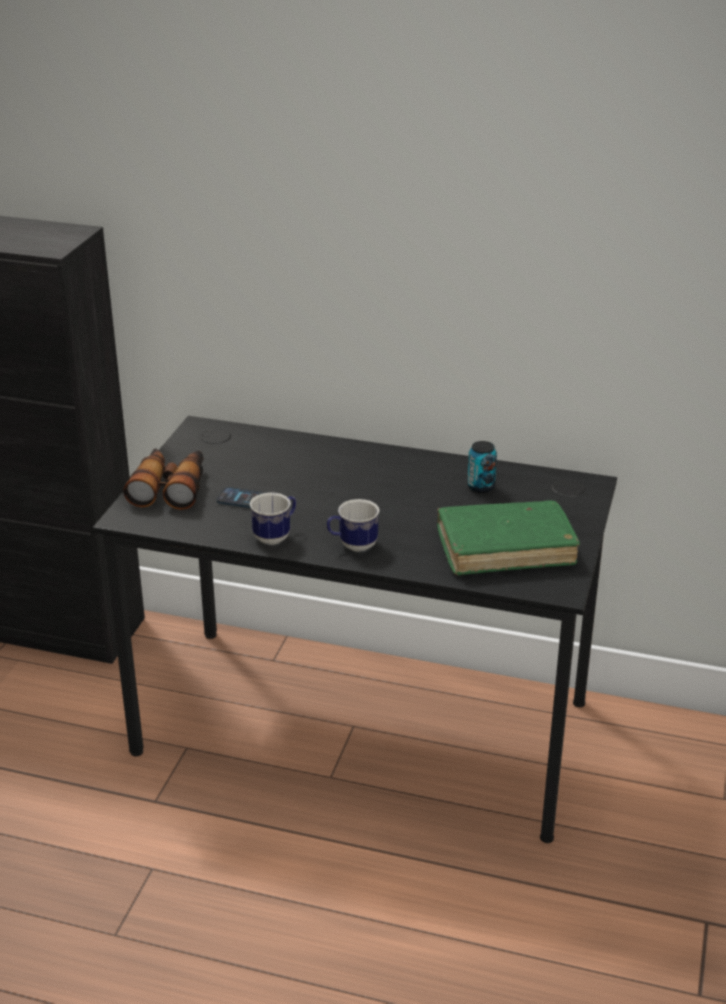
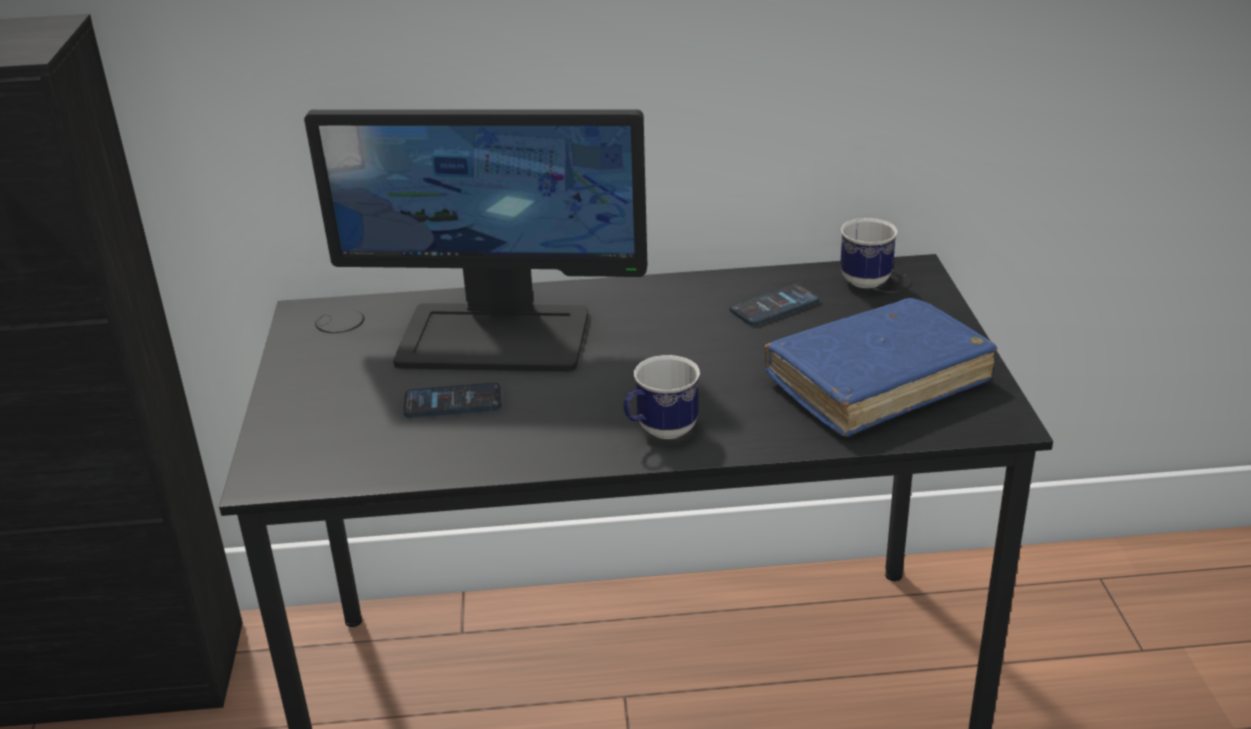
camera: 20 degrees left, 0 degrees up
(170, 487) = (315, 412): binoculars -> none
(276, 536) = (533, 446): mug -> mug (868, 277)
(298, 466) = (496, 336): none -> monitor
(481, 487) = (774, 306): can -> phone
(505, 548) = (877, 381): green book -> blue book

